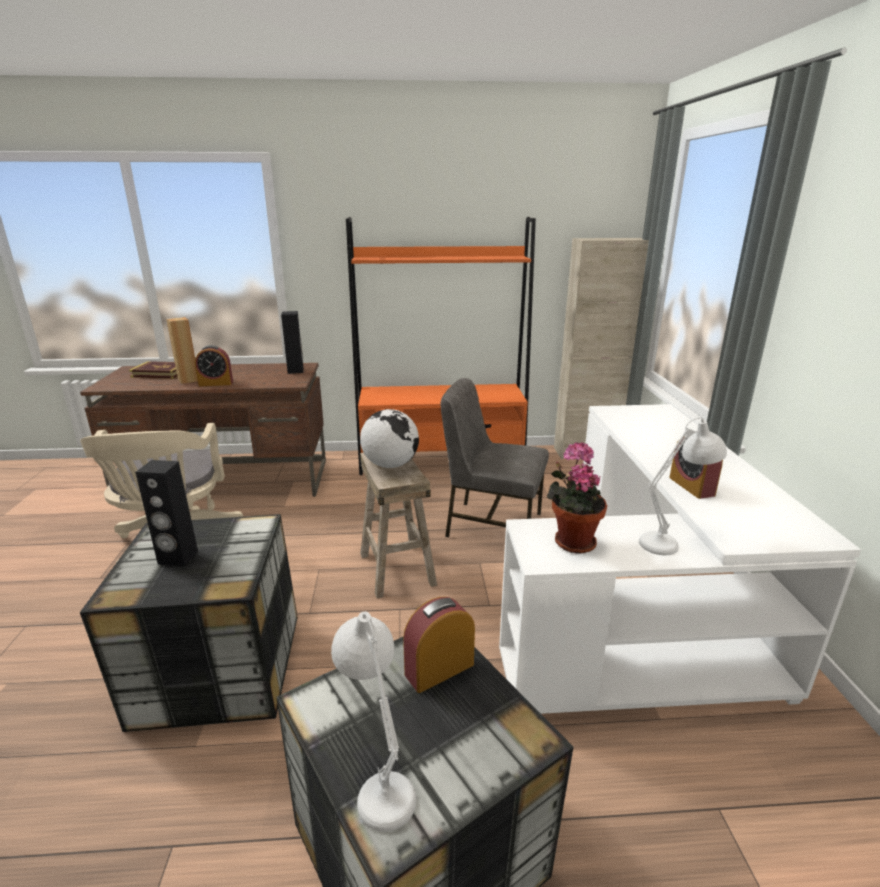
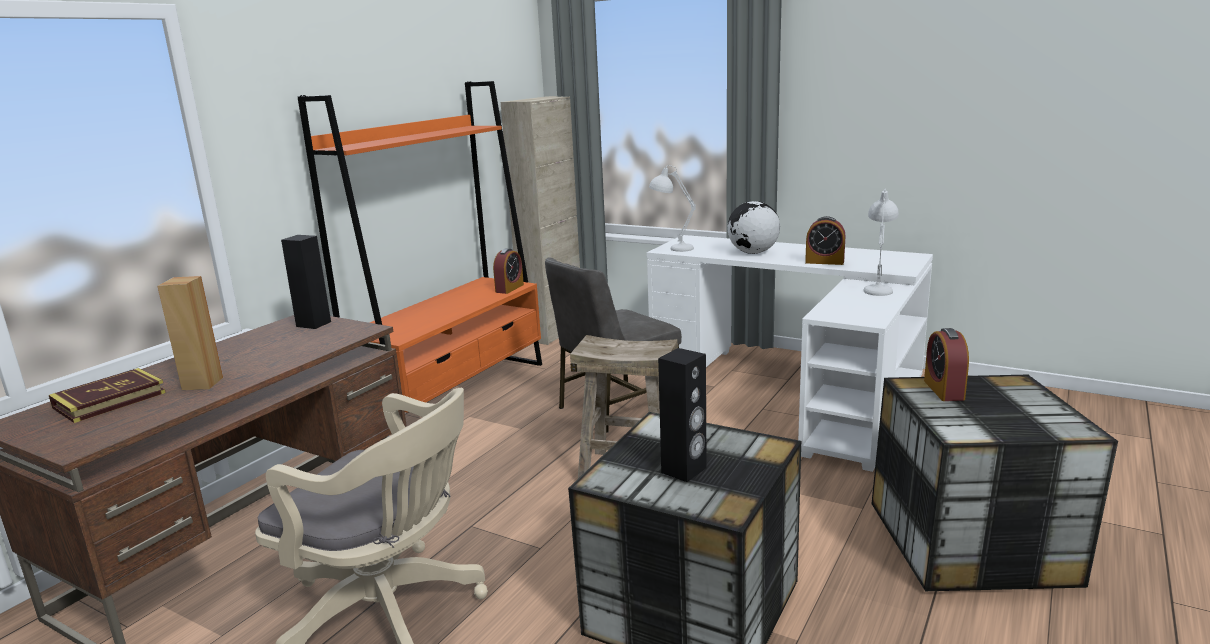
camera: 55 degrees left, 5 degrees down
(216, 383) = (263, 368): alarm clock -> alarm clock (509, 288)
(379, 779) = (1037, 425): white table lamp -> white table lamp (672, 248)
(390, 465) = (616, 348): globe -> globe (752, 253)
(572, 541) = (853, 308): potted plant -> none

